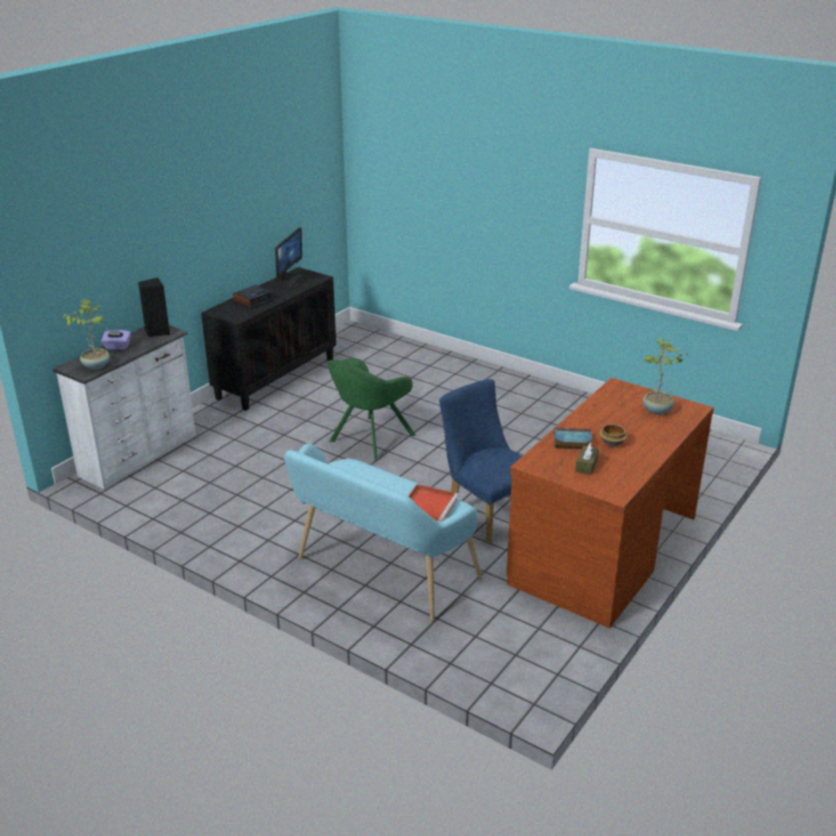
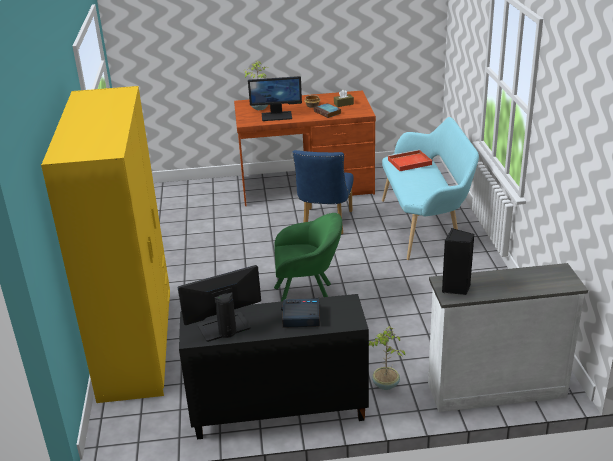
camera: 130 degrees left, 0 degrees up
(96, 365) = (545, 274): potted plant -> potted plant (385, 385)
(117, 347) = (509, 287): purple tissue box -> none
(432, 361) = (137, 344): none -> yellow wardrobe
(611, 409) = (277, 116): none -> monitor

